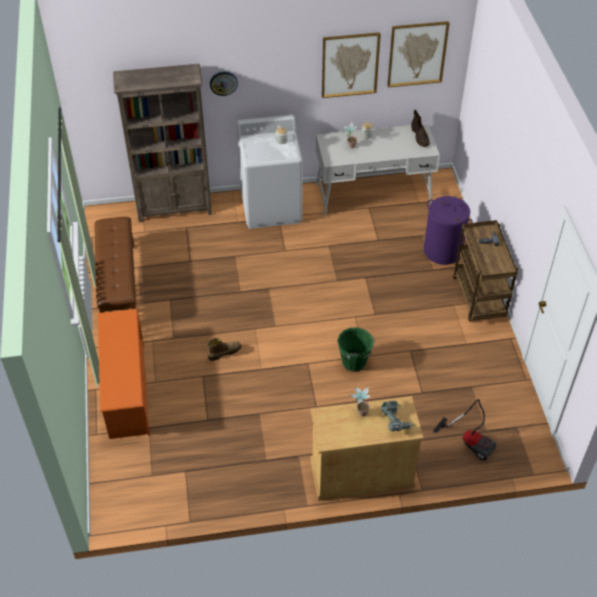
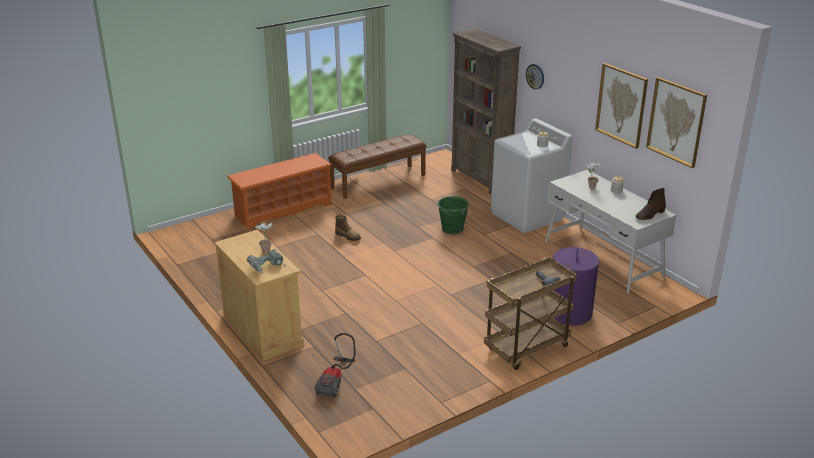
camera: 65 degrees right, 20 degrees down
(354, 363) = (384, 297): green bucket -> green bucket (452, 229)

